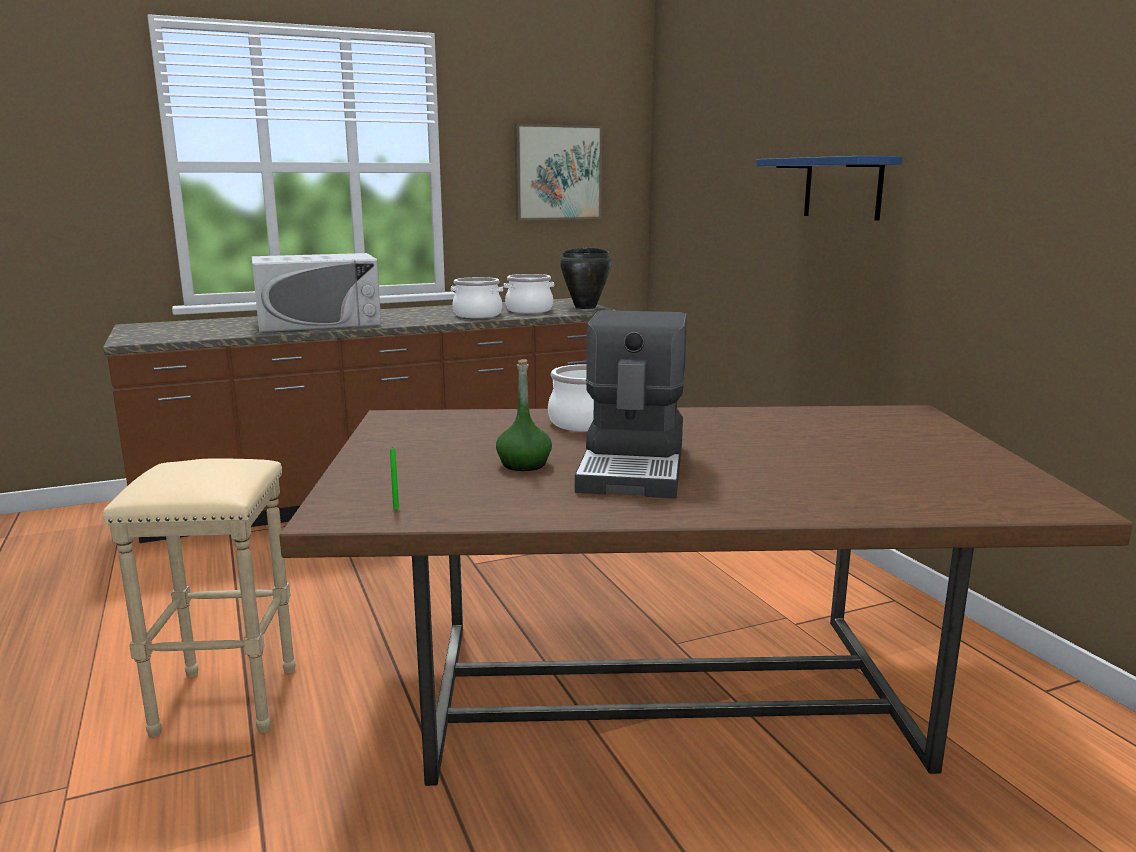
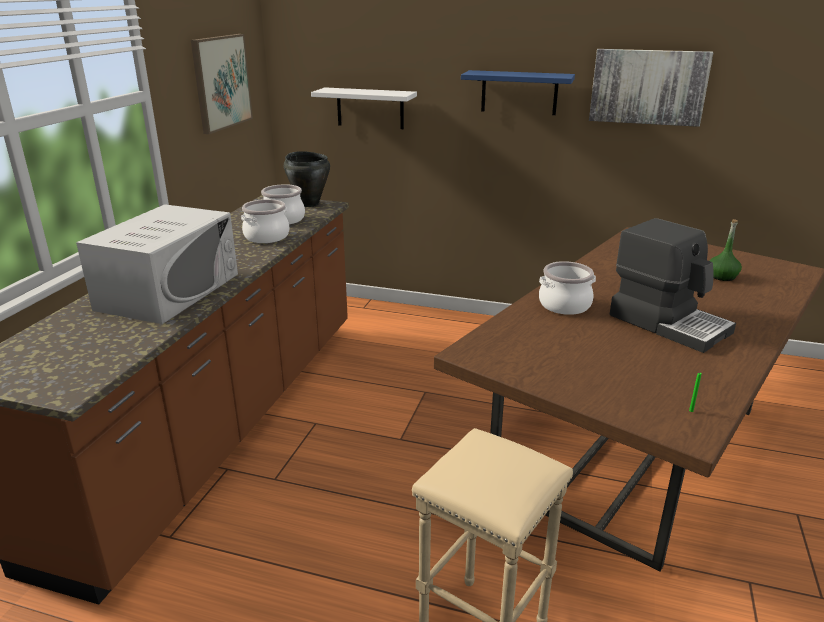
camera: 50 degrees left, 10 degrees up
(524, 464) = (636, 348): green bottle -> green bottle (722, 276)
(714, 214) = (370, 108): none -> white shelf
(993, 171) = (648, 87): none -> picture

